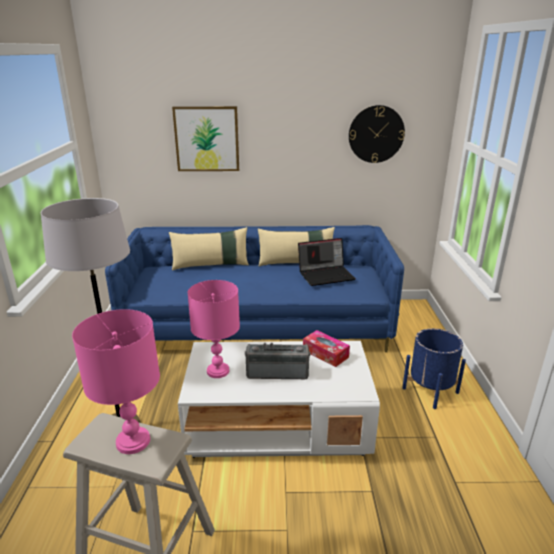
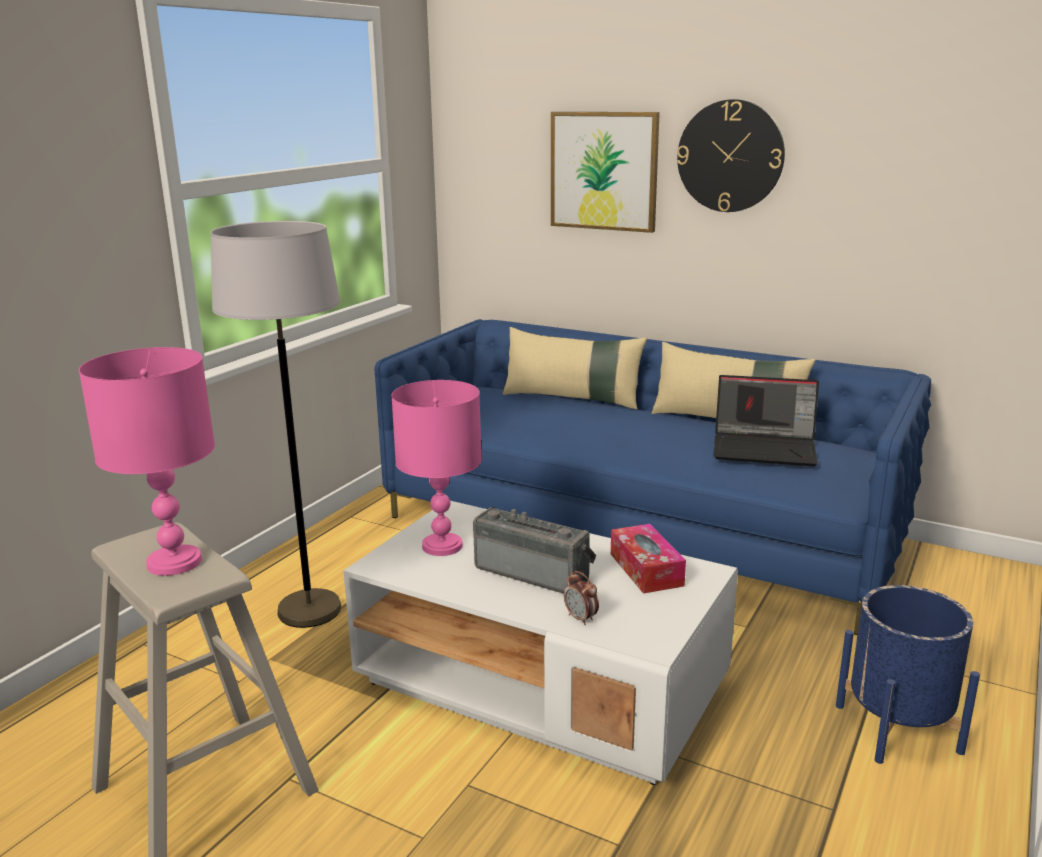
camera: 30 degrees right, 5 degrees down
(321, 390) = (581, 618): none -> alarm clock
(376, 134) = (935, 174): wall clock -> wall clock (730, 156)

